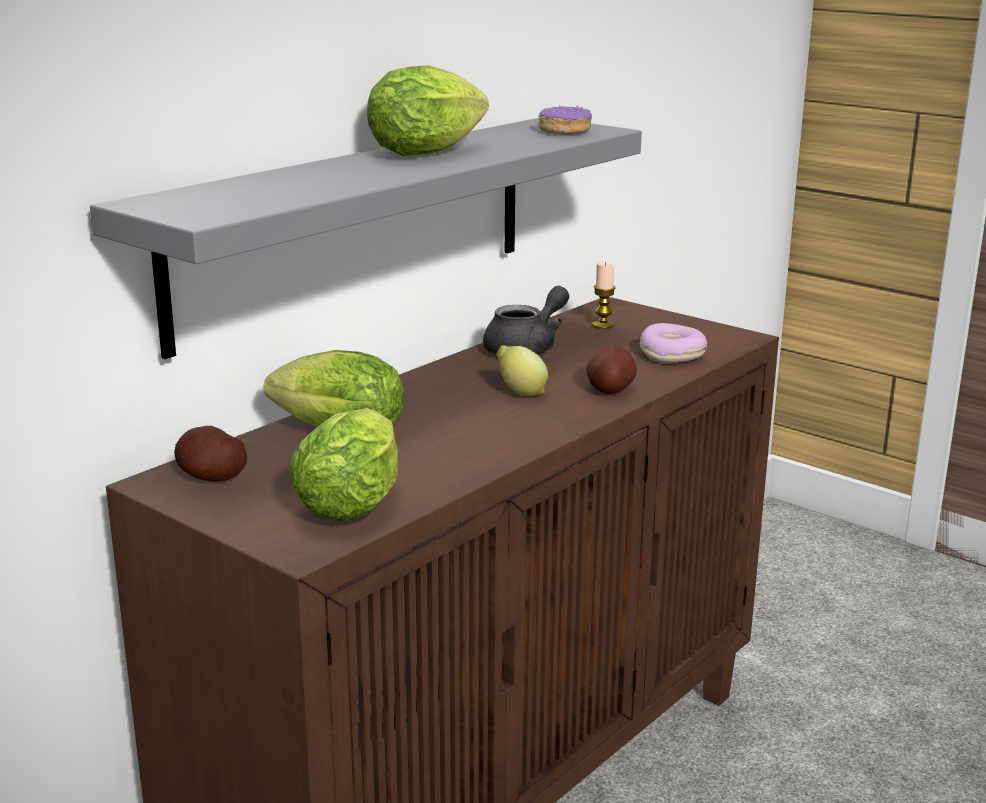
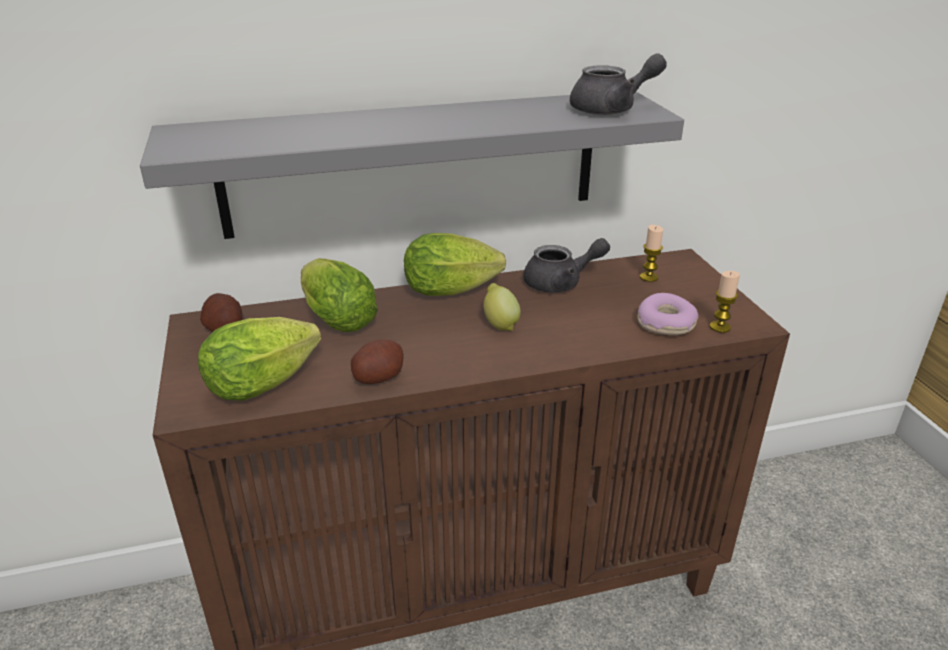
camera: 35 degrees right, 10 degrees up
(432, 152) = (460, 115): lettuce -> lettuce (455, 291)
(564, 131) = (612, 109): donut -> grey teapot
(610, 389) = (570, 342): potato -> potato (378, 377)
(719, 346) = (720, 327): none -> candle

